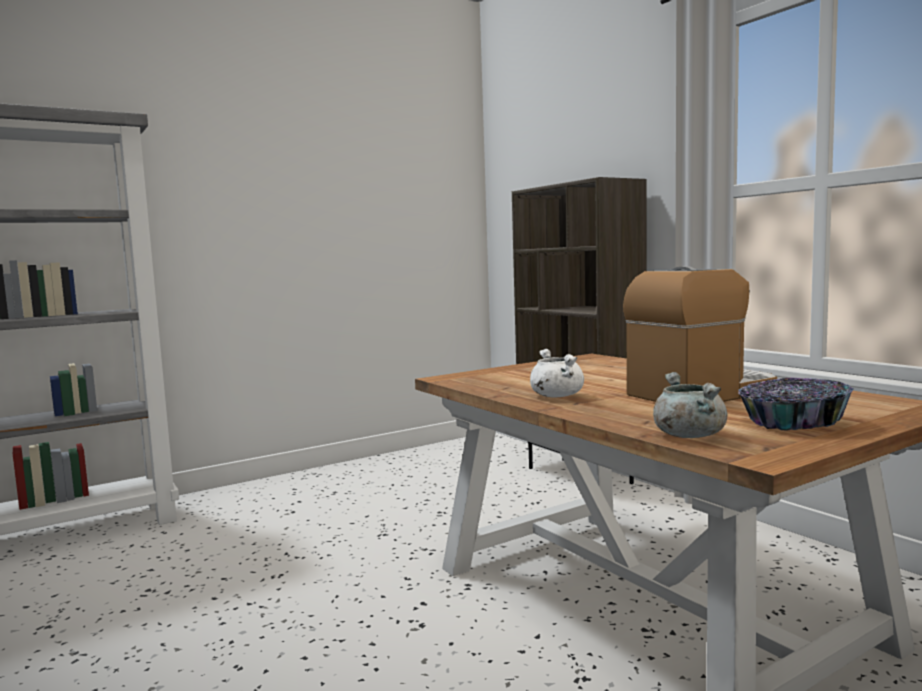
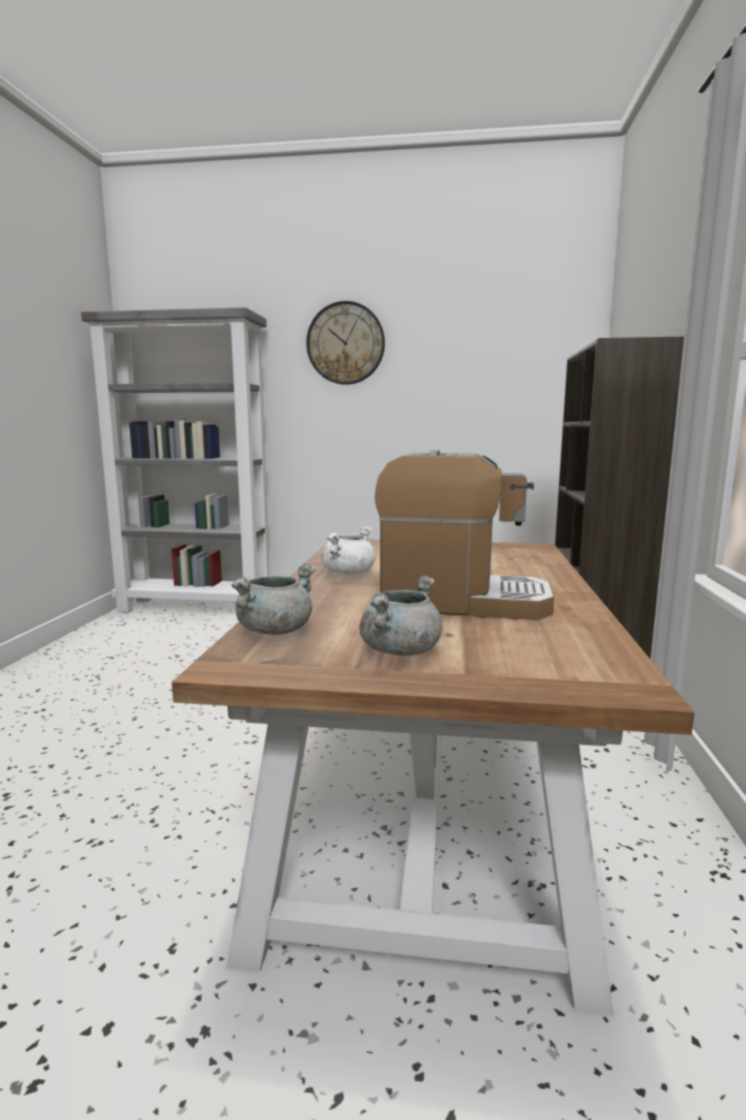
camera: 40 degrees right, 5 degrees up
(239, 166) = (345, 343): none -> wall clock
(792, 422) = (400, 650): bowl -> grey cooking pot

